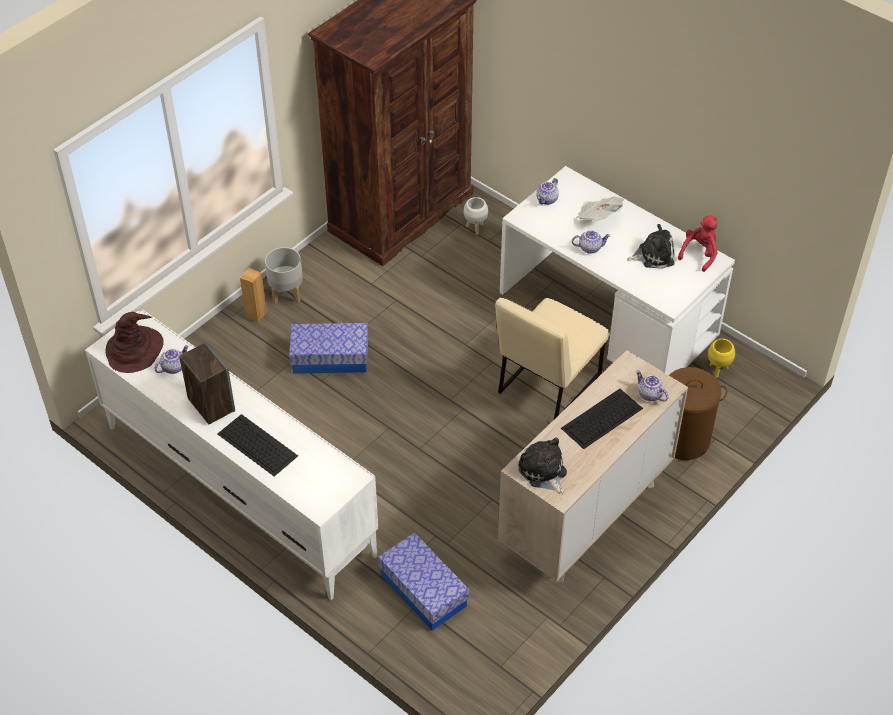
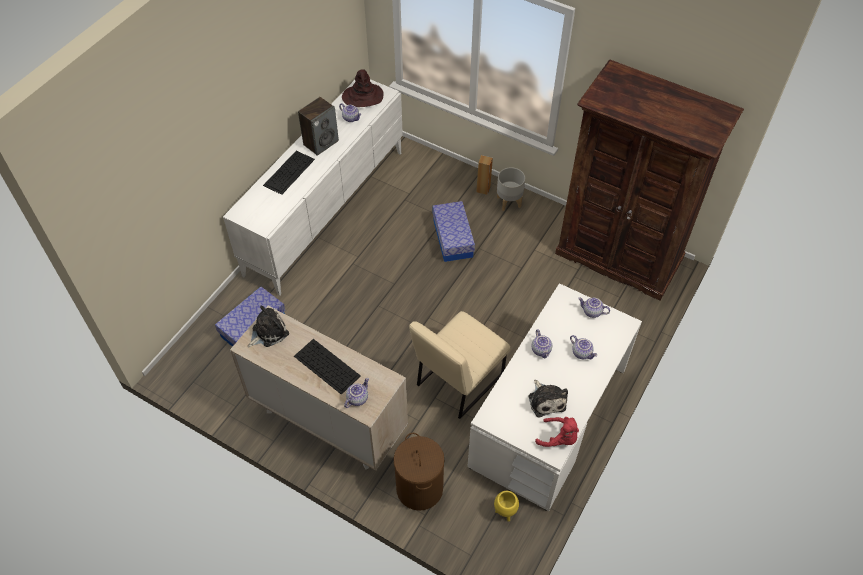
camera: 80 degrees right, 5 degrees up
(475, 228) = (618, 308): white planter -> none
(547, 384) = (458, 380): beige chair -> beige chair turned 75 degrees counterclockwise
(598, 217) = (582, 352): newspaper -> teapot

